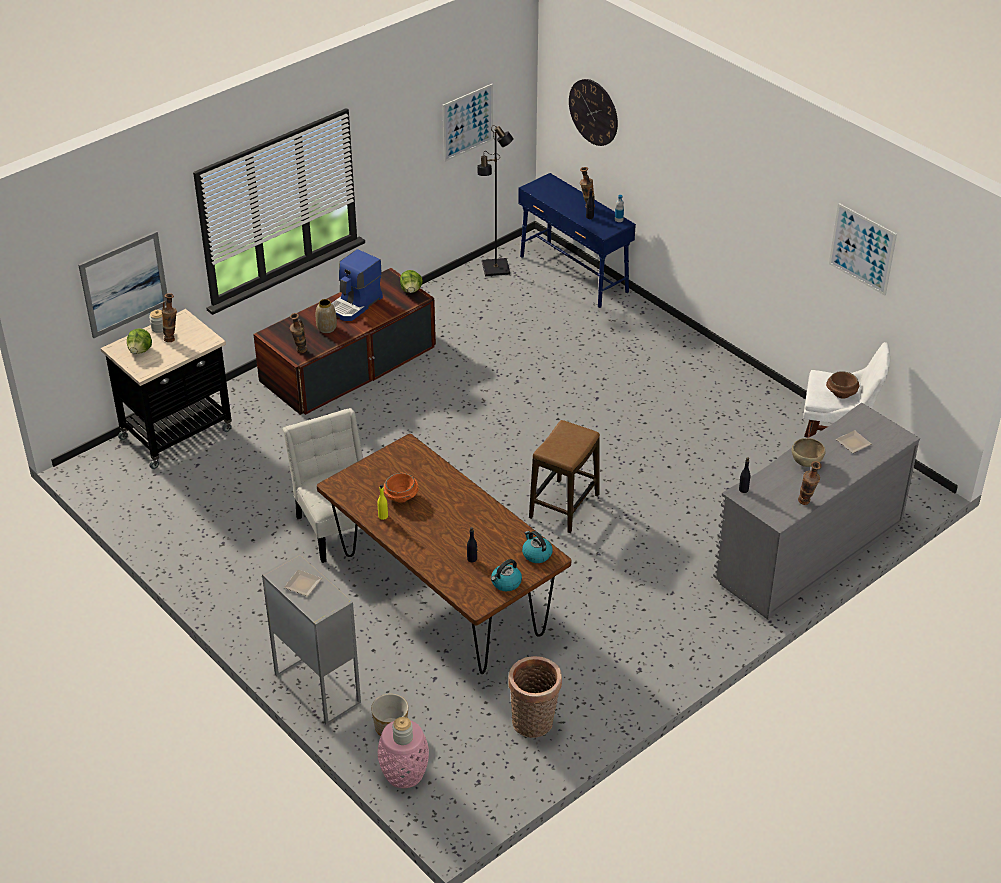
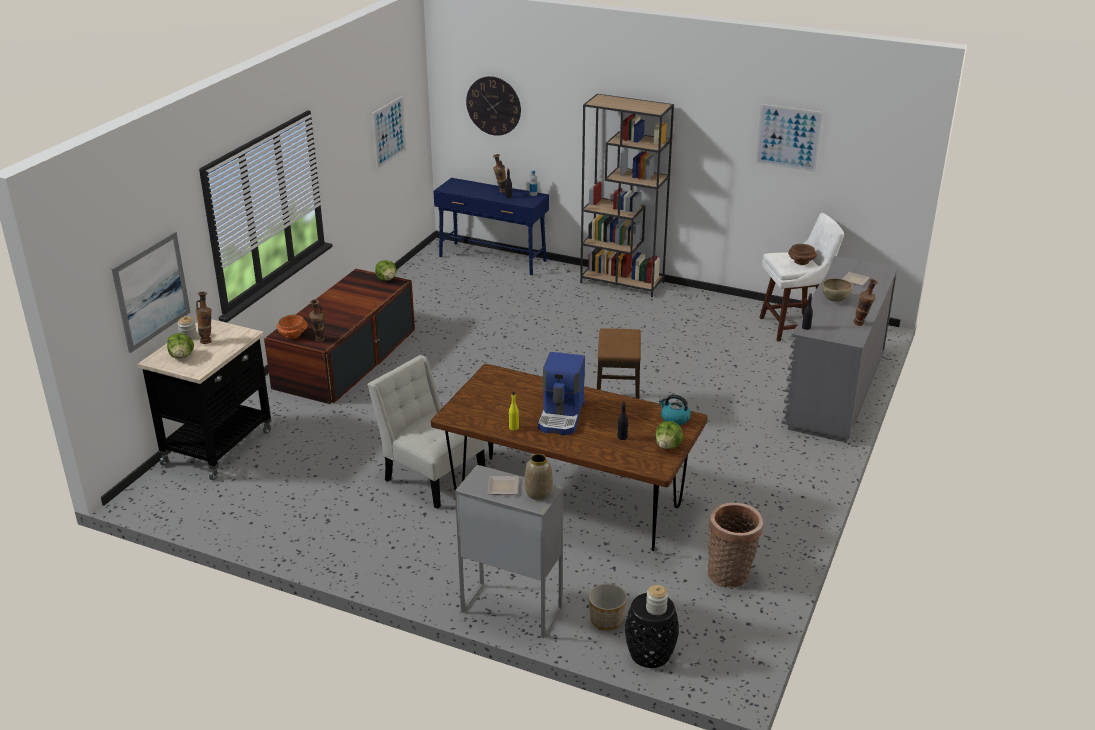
camera: 25 degrees left, 10 degrees down
(326, 328) = (331, 320): vase -> vase (538, 494)
(355, 305) = (344, 298): coffee machine -> coffee machine (562, 416)
(401, 497) = (518, 409): orange bowl -> orange bowl (293, 335)
(404, 773) = (650, 654): pink stool -> black stool
(495, 268) = (424, 268): black floor lamp -> none
(506, 583) = (668, 446): kettle -> lettuce
(690, 344) = (622, 282): none -> bookcase

